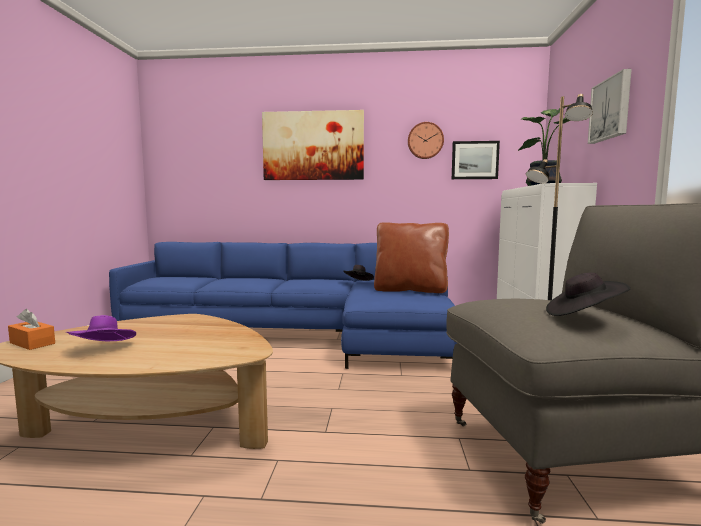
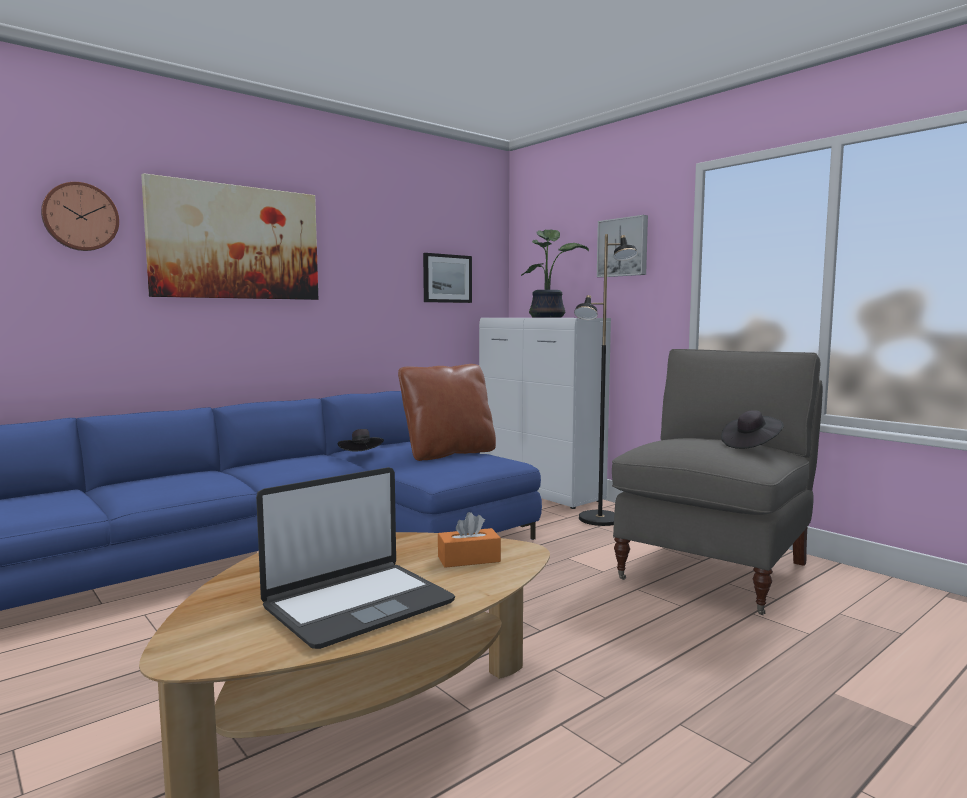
camera: 45 degrees left, 0 degrees up
(32, 343) = (211, 641): orange tissue box -> orange tissue box (469, 559)
(104, 349) = (357, 604): purple hat -> laptop
(425, 141) = (392, 248): wall clock -> wall clock (80, 217)

